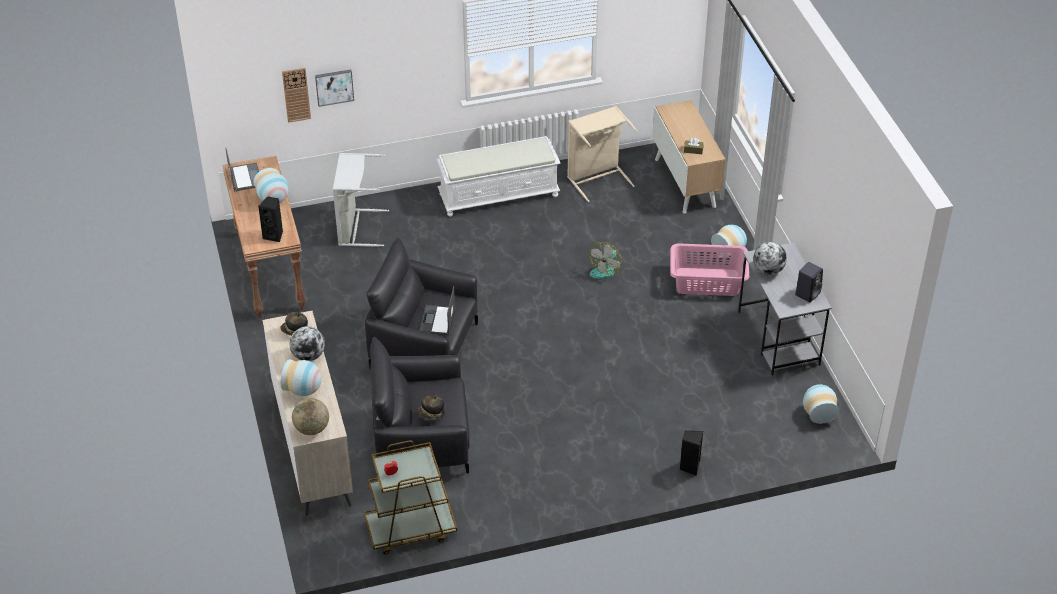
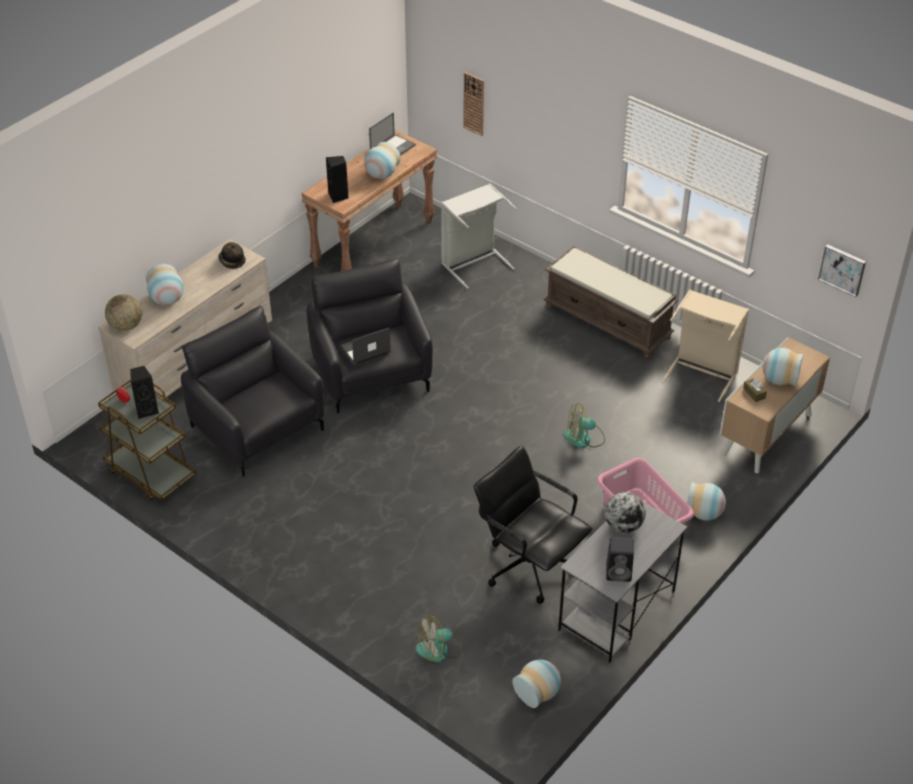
camera: 55 degrees right, 0 degrees up
(308, 356) = (209, 283): globe -> none
(334, 87) = (505, 116): picture -> picture (842, 269)
(431, 414) = (247, 402): hat -> none
(499, 194) = (608, 322): white bench -> brown bench
(689, 467) = (376, 625): black speaker -> black speaker (147, 410)
(691, 132) = (779, 379): none -> vase
(702, 360) = (529, 566): none -> black office chair
(740, 444) = (440, 649): none -> fan

